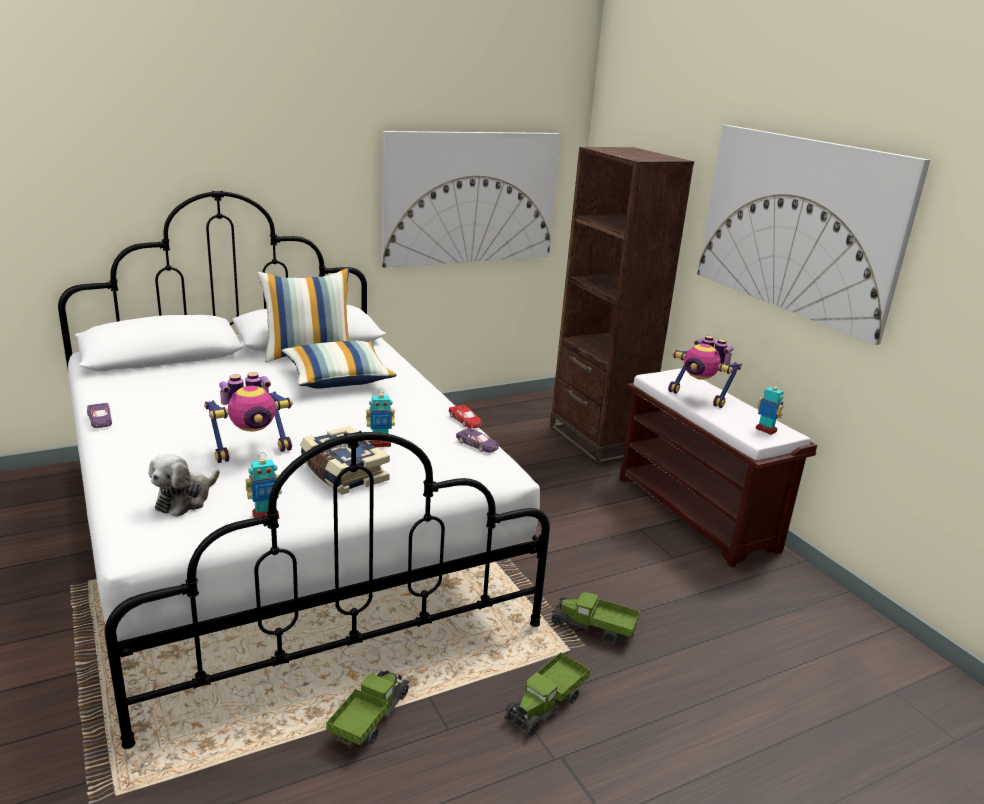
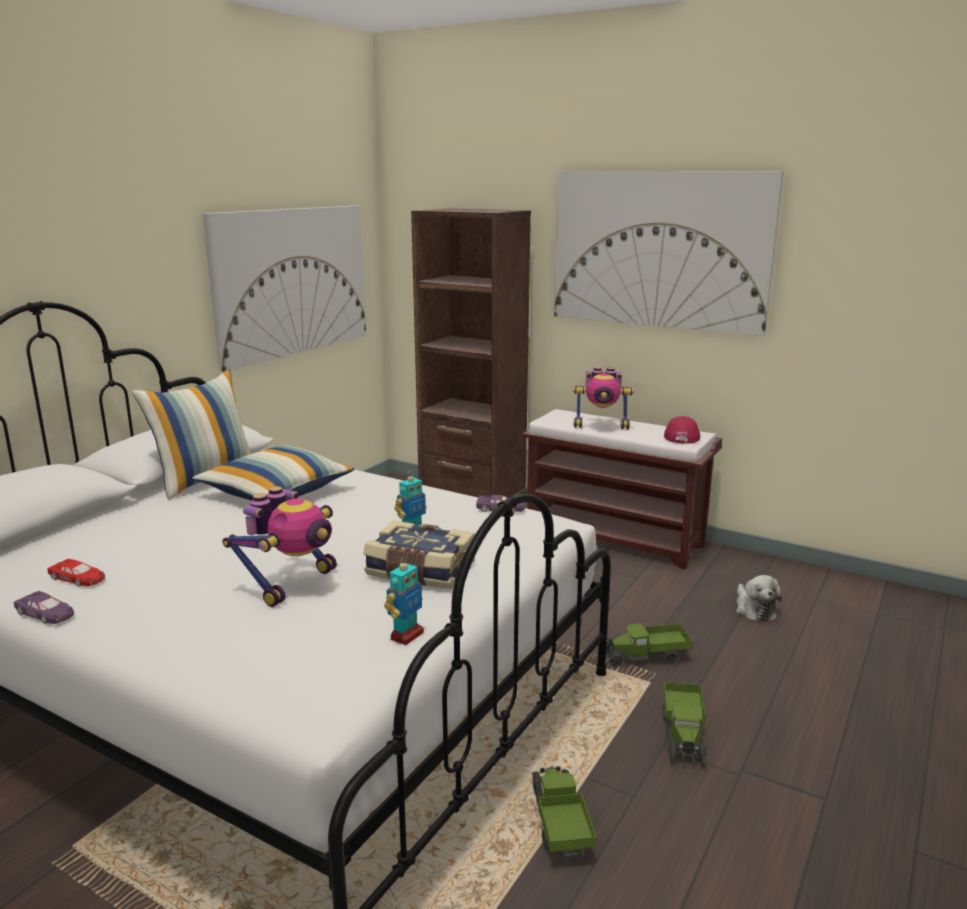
camera: 30 degrees left, 5 degrees down
(185, 499) = (292, 653): plush toy -> plush toy (754, 609)
(465, 420) = (458, 493): red toy car -> red toy car (78, 578)
(765, 430) = (681, 436): toy robot -> red cap

